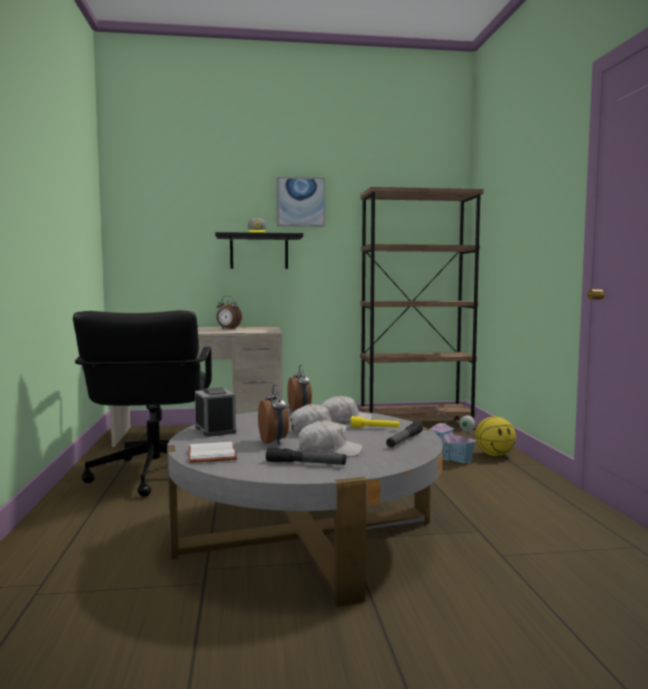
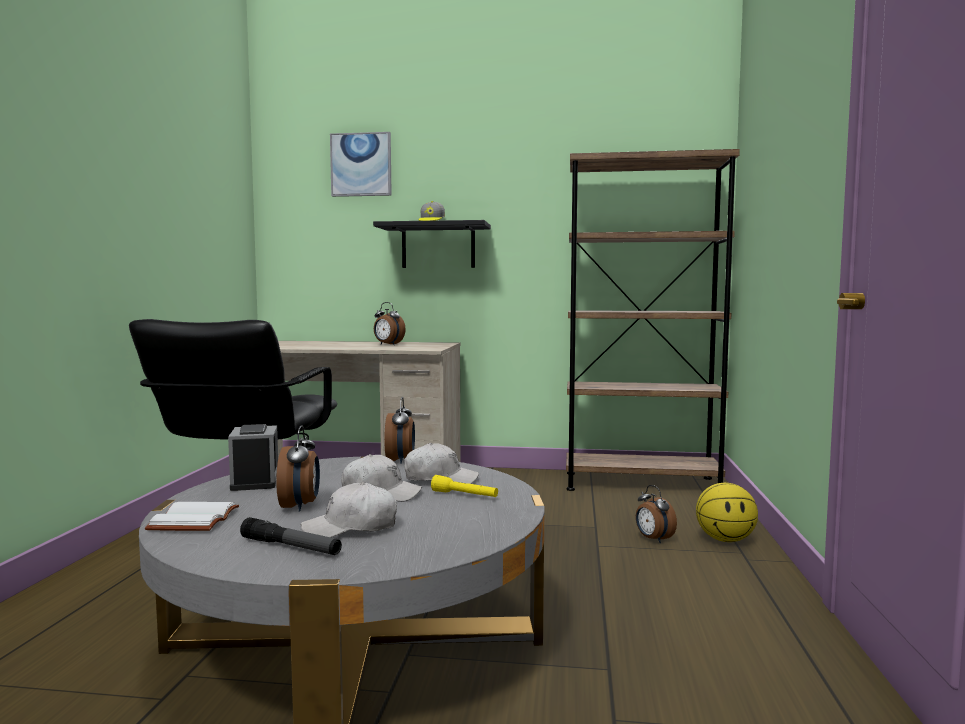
camera: 15 degrees right, 0 degrees up
(300, 202) = (492, 180): picture -> picture (361, 165)
(329, 451) = (351, 528): white cap -> white cap turned 150 degrees clockwise
(404, 440) = (480, 520): flashlight -> none
(450, 458) = (653, 539): toy house -> alarm clock

